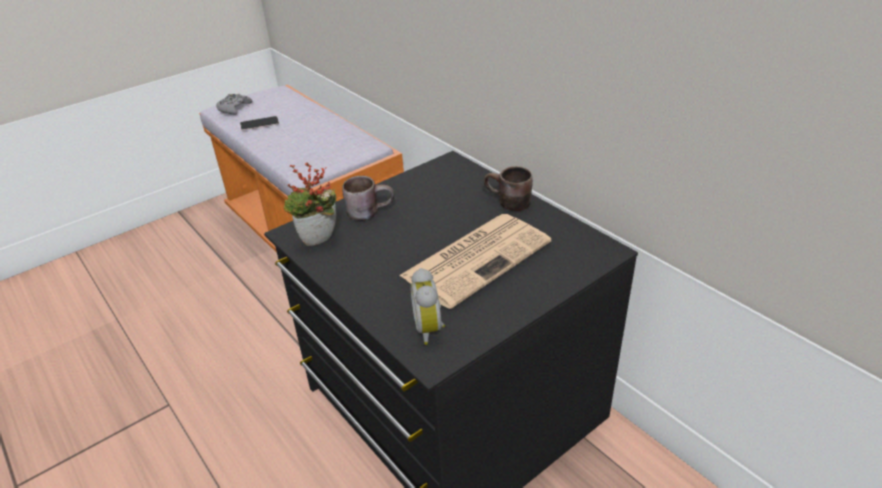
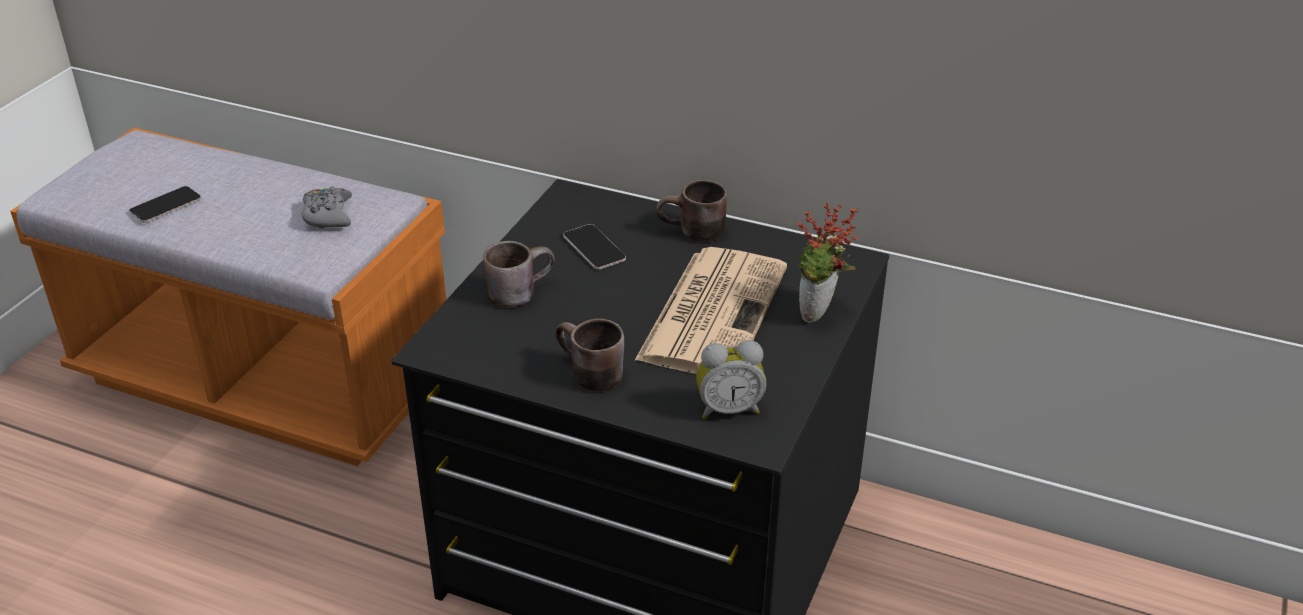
camera: 30 degrees left, 0 degrees up
(234, 108) = (89, 189): grey game controller -> grey game controller (328, 215)
(319, 242) = (487, 350): potted plant -> potted plant (819, 315)
(361, 276) = (586, 375): none -> brown mug
(430, 329) = (728, 409): alarm clock -> alarm clock turned 60 degrees counterclockwise
(437, 196) = (594, 248): none -> phone

